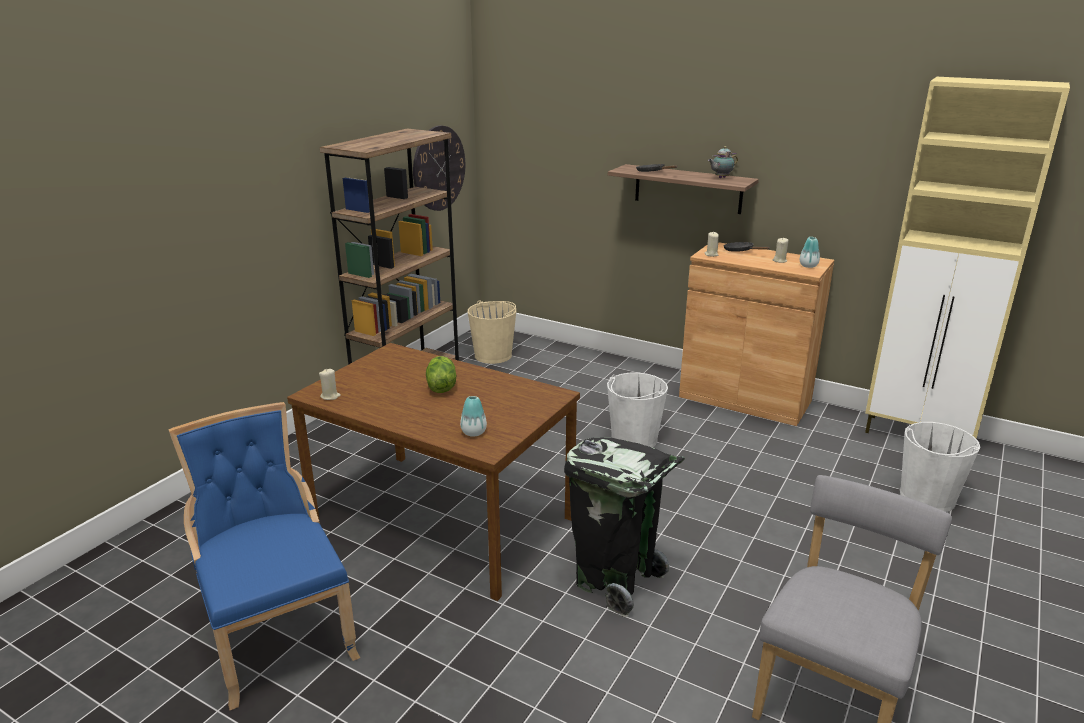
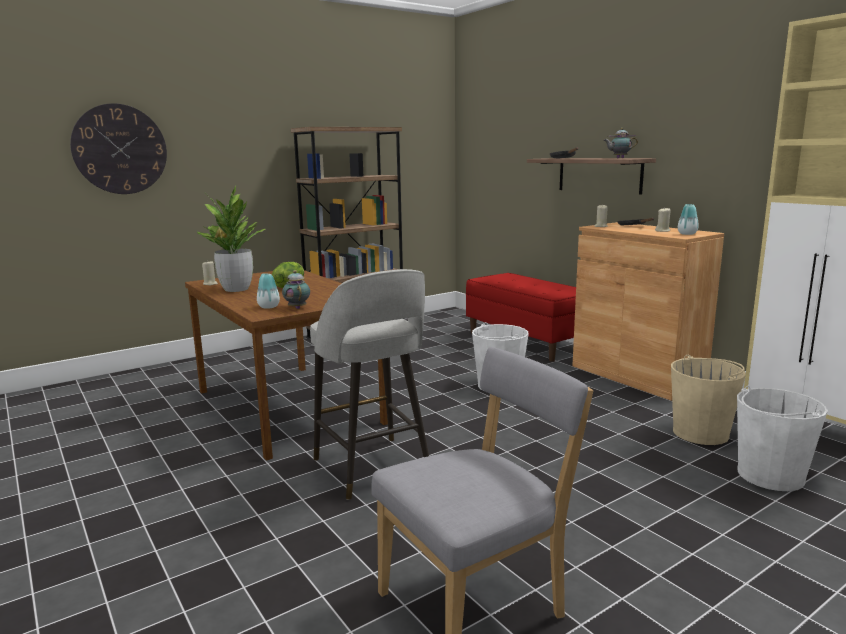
camera: 25 degrees right, 10 degrees down
(278, 634) = (102, 445): blue chair -> none
(382, 403) = (236, 289): none -> potted plant
(439, 168) = (413, 167): wall clock -> wall clock (120, 149)
(493, 355) = (442, 324): beige bucket -> beige bucket (701, 433)
(508, 428) = (297, 308): none -> teapot
(606, 368) = (527, 341): none -> red bench
(615, 580) = (373, 469): black trash can -> grey stool

